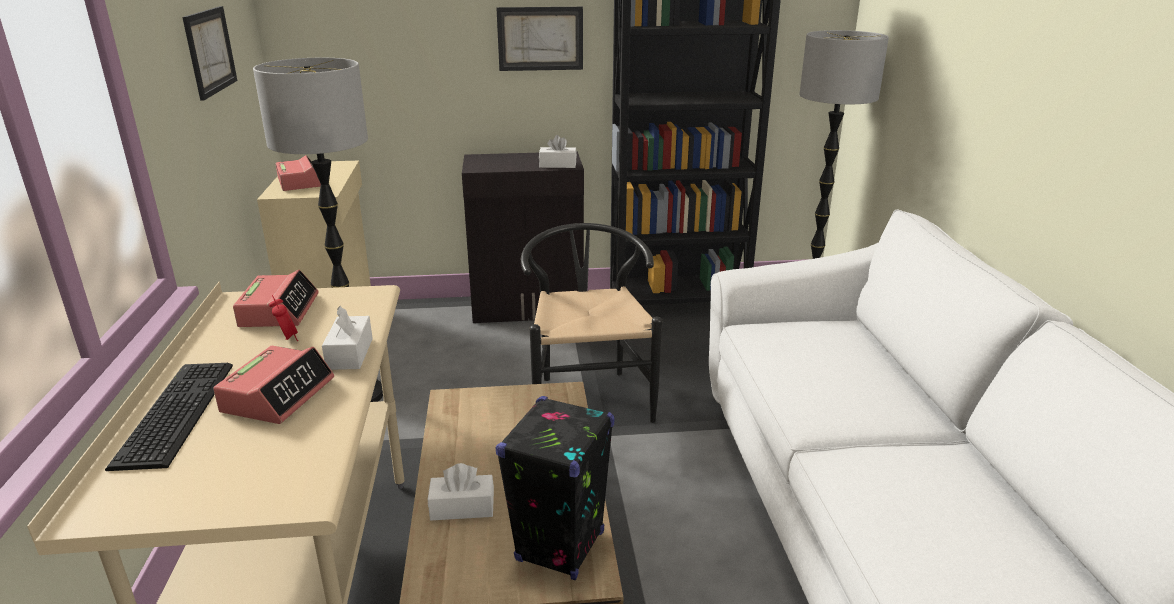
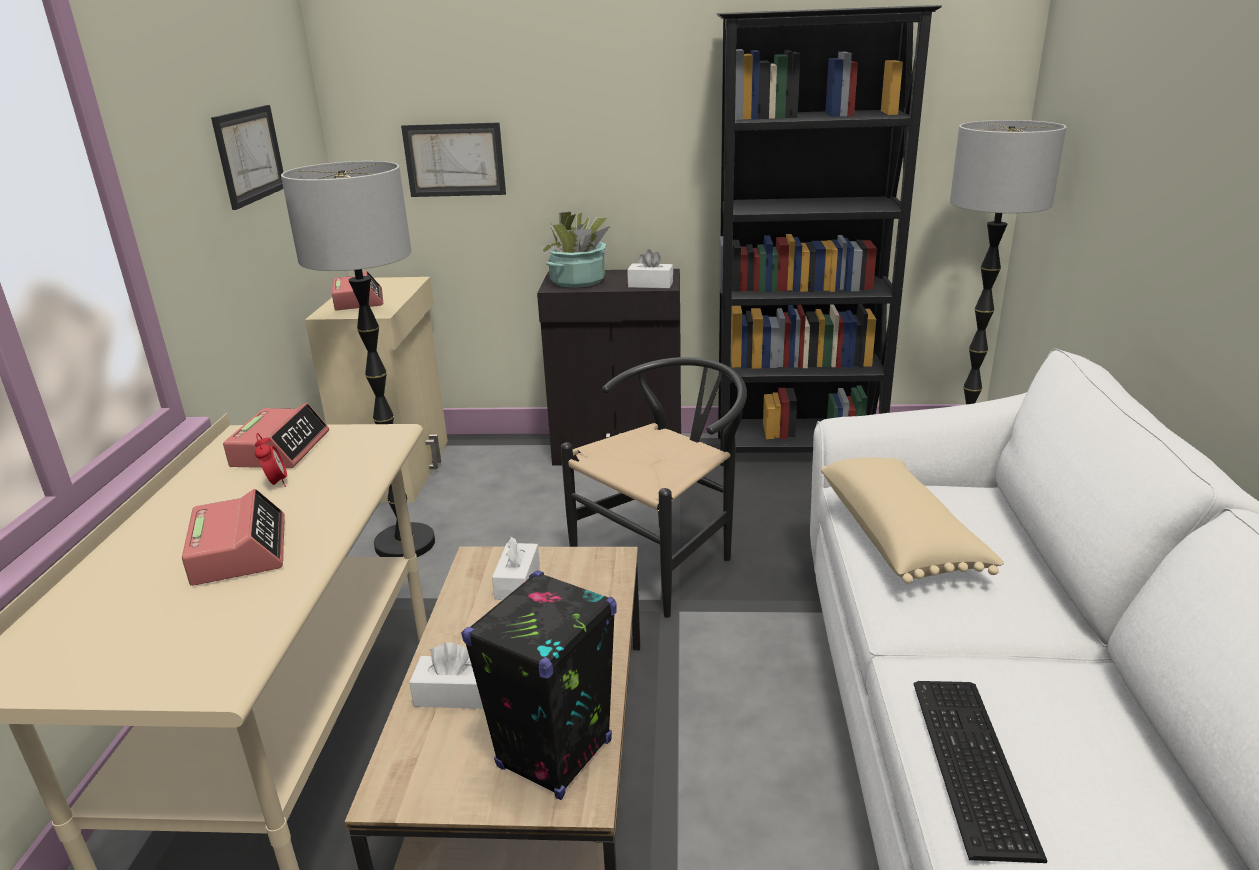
camera: 10 degrees right, 0 degrees up
(171, 414) = (120, 566): keyboard -> keyboard (968, 765)
(278, 395) = (240, 550): alarm clock -> alarm clock turned 45 degrees counterclockwise
(350, 354) = (336, 505): white tissue box -> white tissue box (517, 582)
(493, 162) = (578, 281): none -> potted plant
(540, 38) = (635, 136): picture -> picture (454, 160)
(588, 395) = (665, 559): black chair -> black chair turned 45 degrees clockwise
(794, 361) = (900, 537): none -> beige pillow

